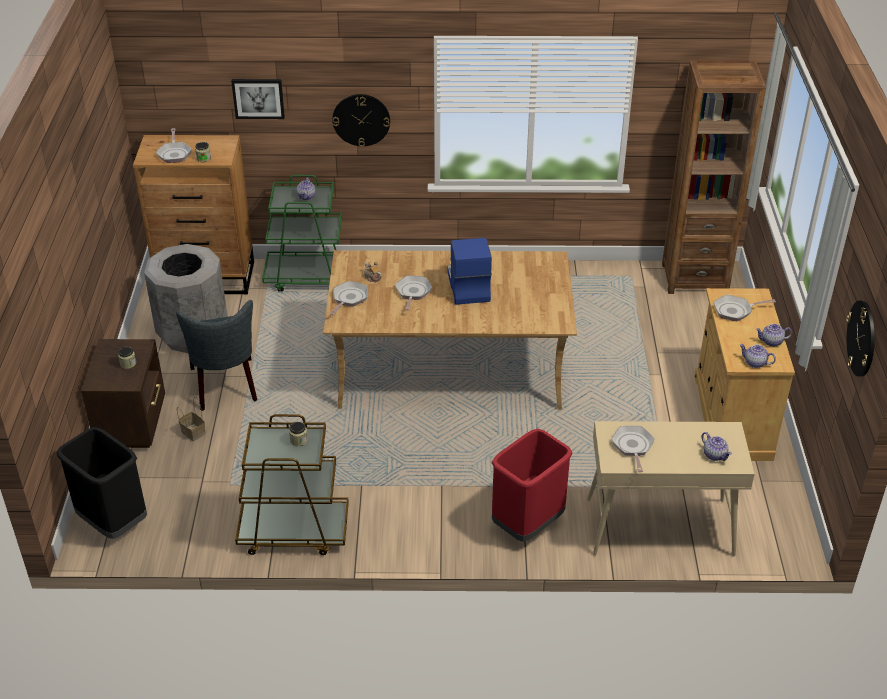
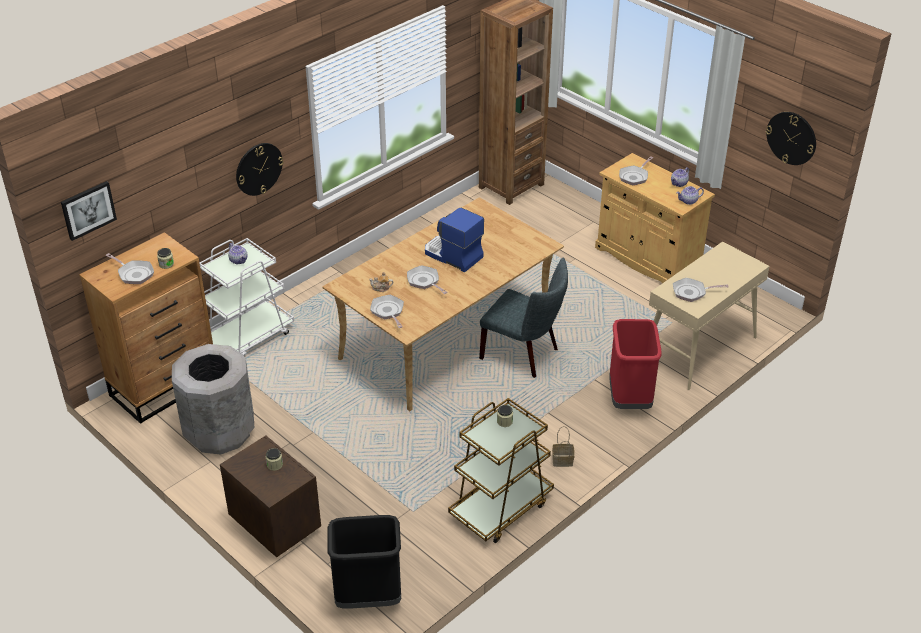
camera: 45 degrees left, 0 degrees up
(192, 432) = (330, 498): basket -> basket (561, 461)
(225, 387) = (306, 452): grey chair -> grey chair (524, 355)
(258, 98) = (174, 188): picture -> picture (88, 210)
(308, 277) = (248, 337): green cart -> white cart
(632, 447) = (692, 292): frying pan -> frying pan turned 45 degrees counterclockwise
(715, 455) = (737, 268): teapot -> none

